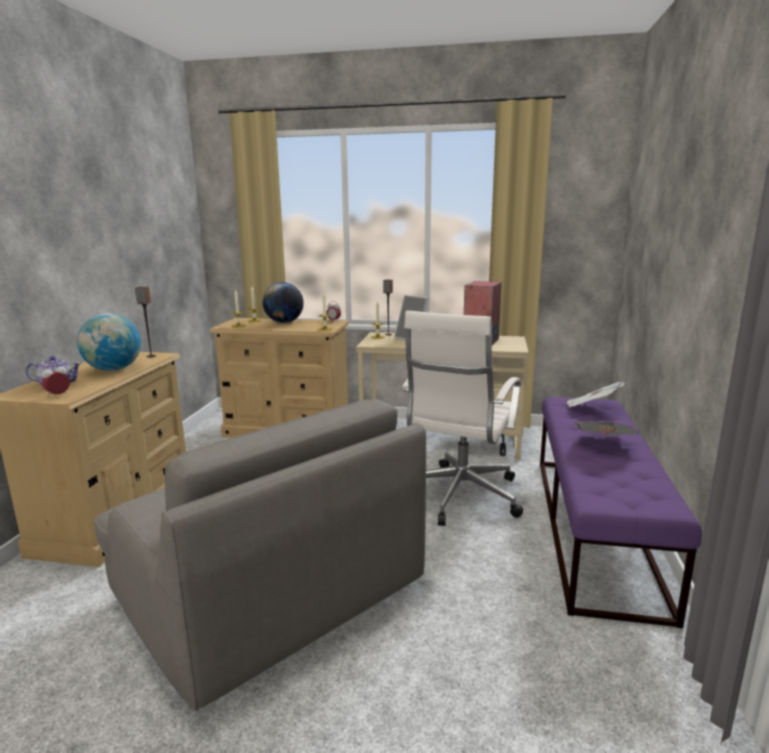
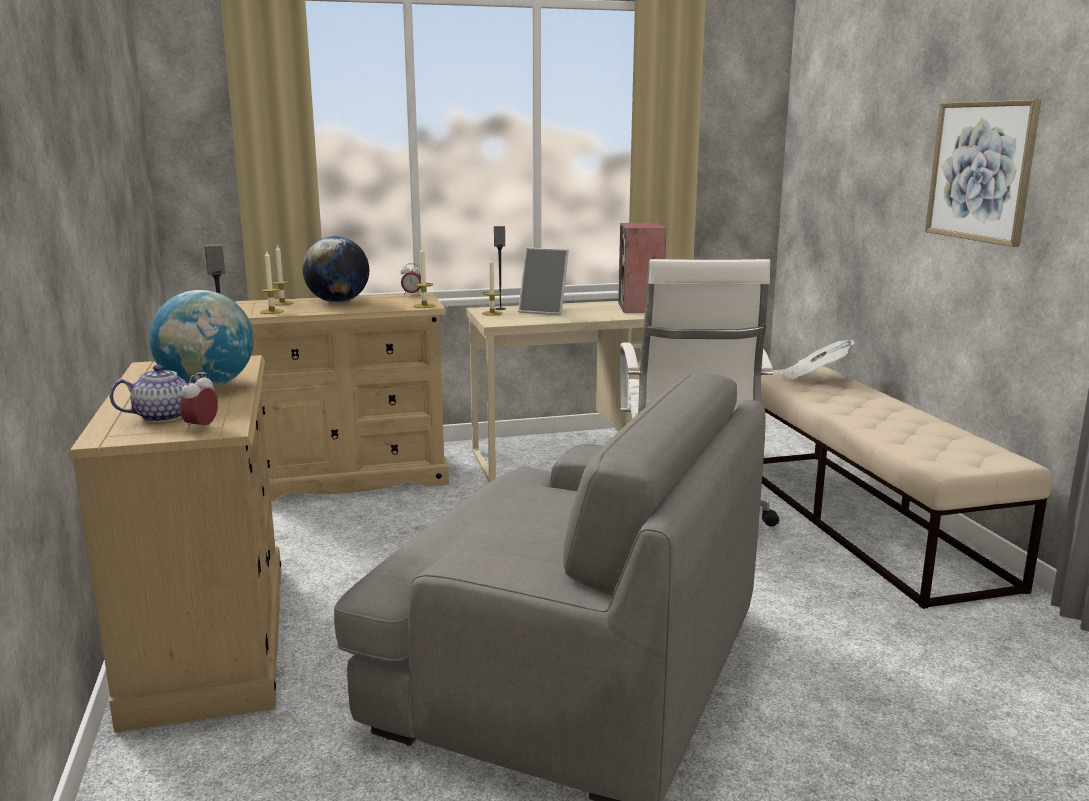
camera: 25 degrees left, 0 degrees up
(594, 527) = (861, 519): purple bench -> beige bench
(604, 444) = (876, 412): newspaper -> none
(700, 251) = (981, 171): none -> picture

